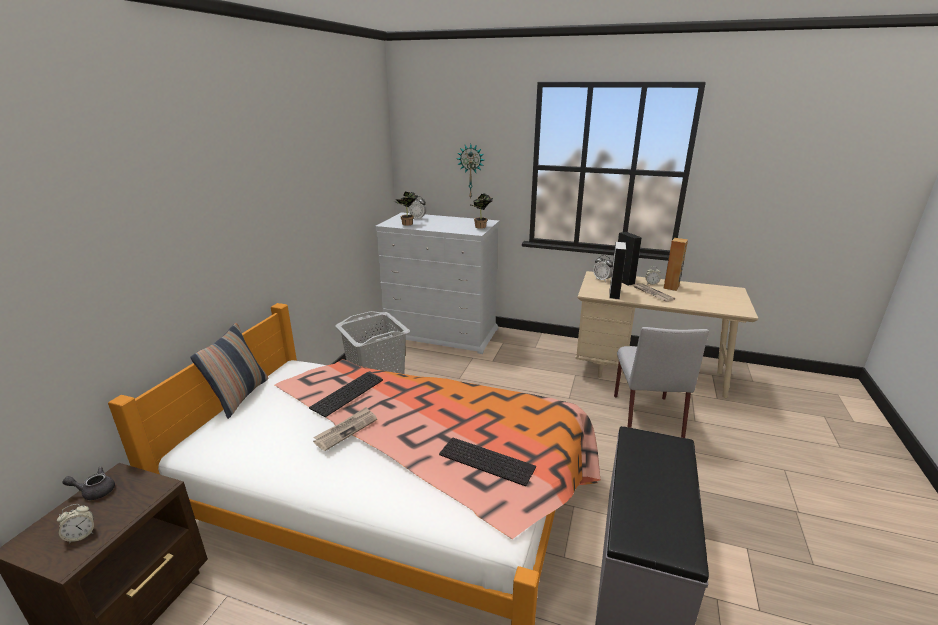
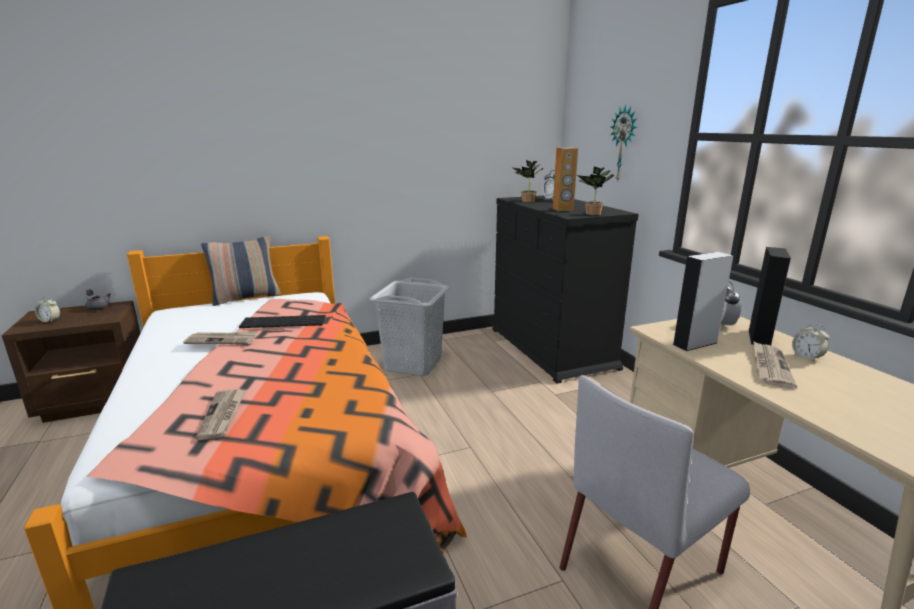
camera: 50 degrees right, 5 degrees down
(442, 333) = (552, 348): white dresser -> black dresser
(488, 460) = (223, 415): keyboard -> newspaper
(671, 287) = (840, 375): brown speaker -> brown speaker (563, 209)

